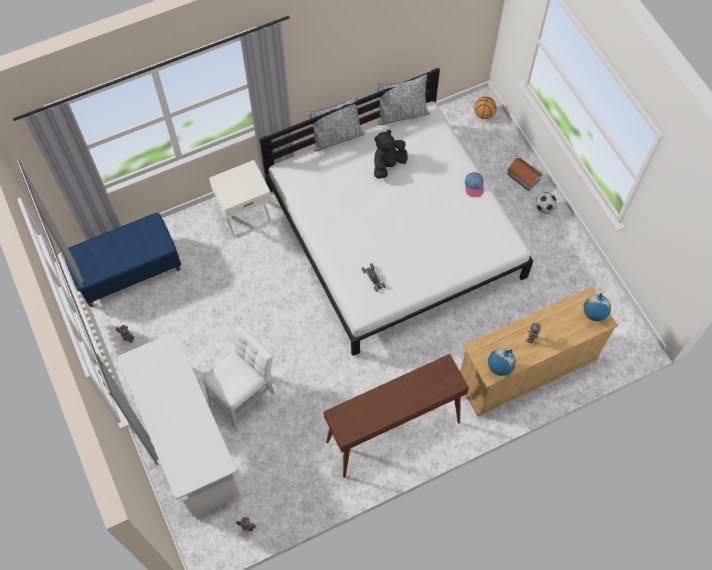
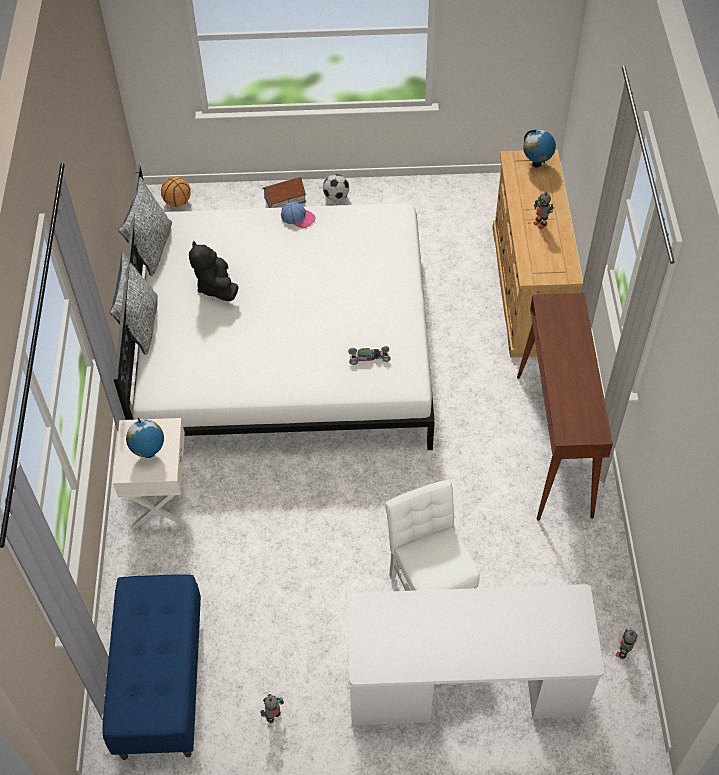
camera: 65 degrees left, 10 degrees down
(498, 369) = (565, 265): globe -> globe (149, 453)

